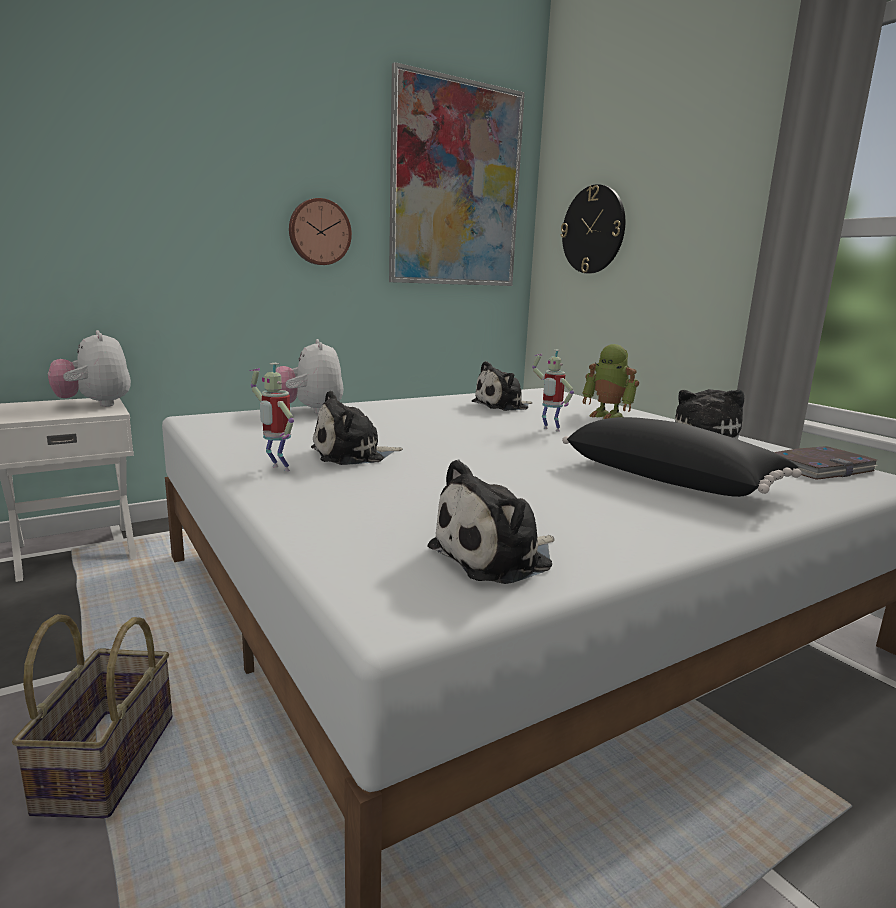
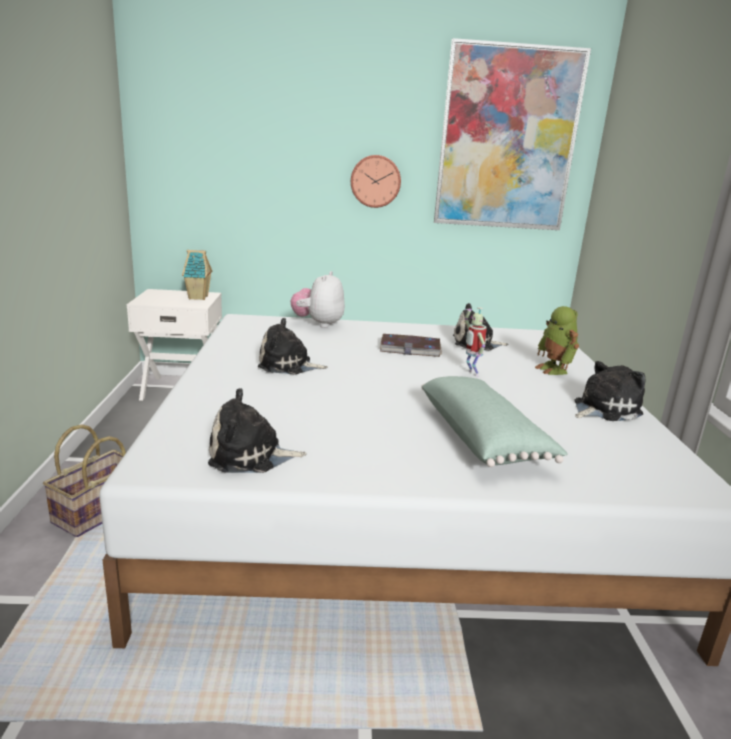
camera: 30 degrees right, 5 degrees up
(94, 404) = (199, 298): plush toy -> toy house
(277, 469) = (228, 366): toy robot -> none
(593, 230) = (626, 186): wall clock -> none
(671, 479) = (483, 438): black pillow -> green pillow
(819, 467) = (658, 463): book -> book (410, 348)

